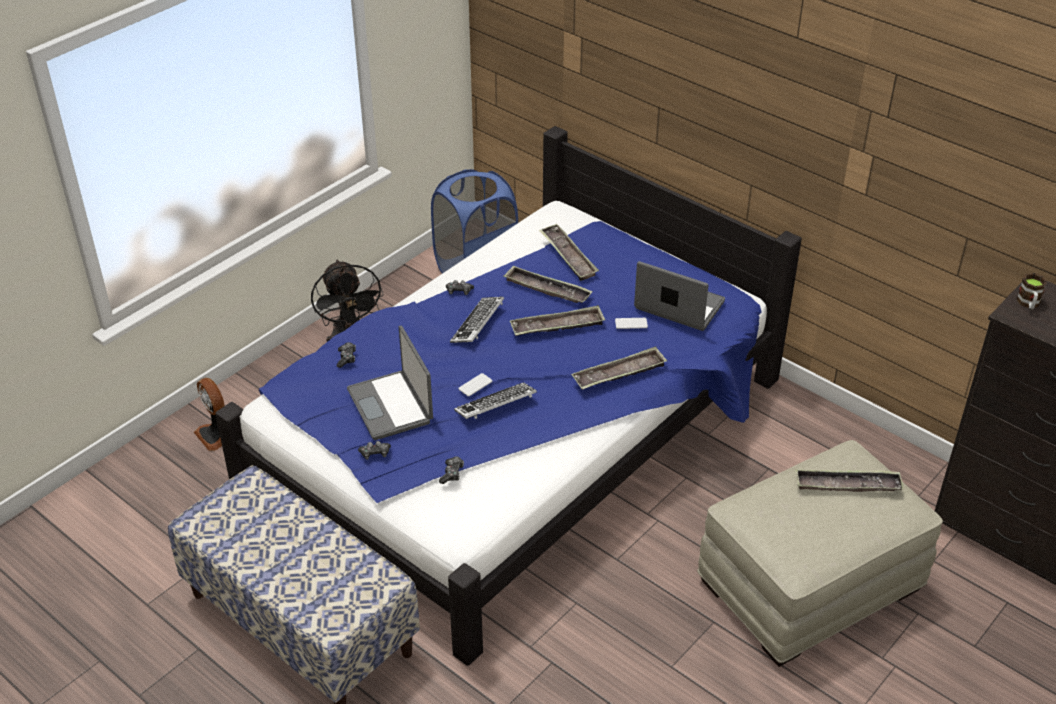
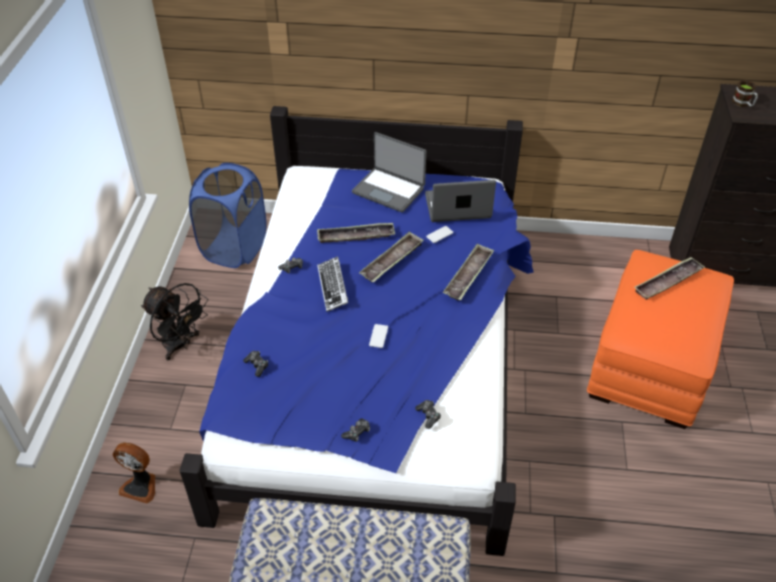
camera: 35 degrees left, 5 degrees up
(391, 406) = (332, 386): laptop -> laptop (389, 190)
(496, 405) = (408, 344): keyboard -> none
(568, 256) = (346, 204): tray -> none
(810, 585) = (650, 362): beige ottoman -> orange ottoman

